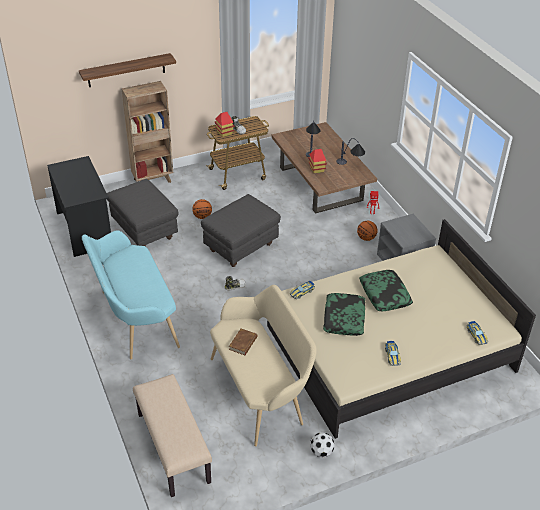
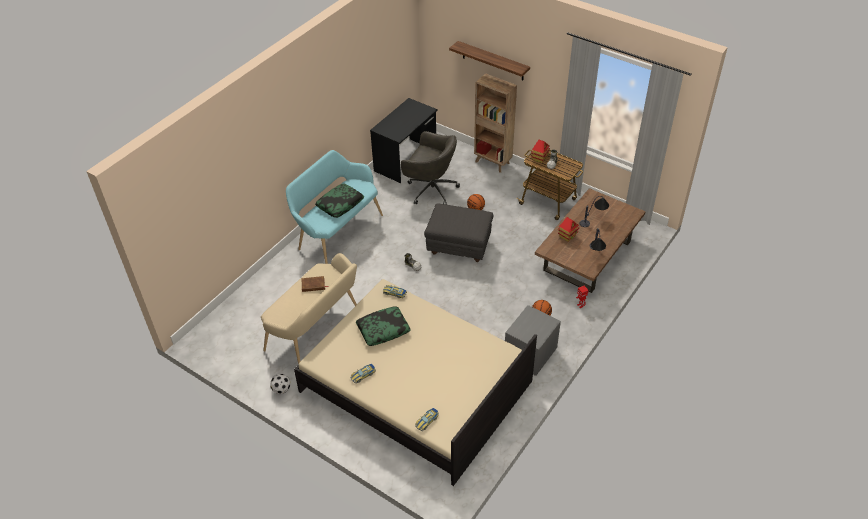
camera: 60 degrees right, 5 degrees up
(145, 231) = (430, 189): grey ottoman -> grey office chair
(172, 447) = (236, 309): beige bench -> none
(385, 295) = (430, 343): pillow -> pillow (340, 204)

